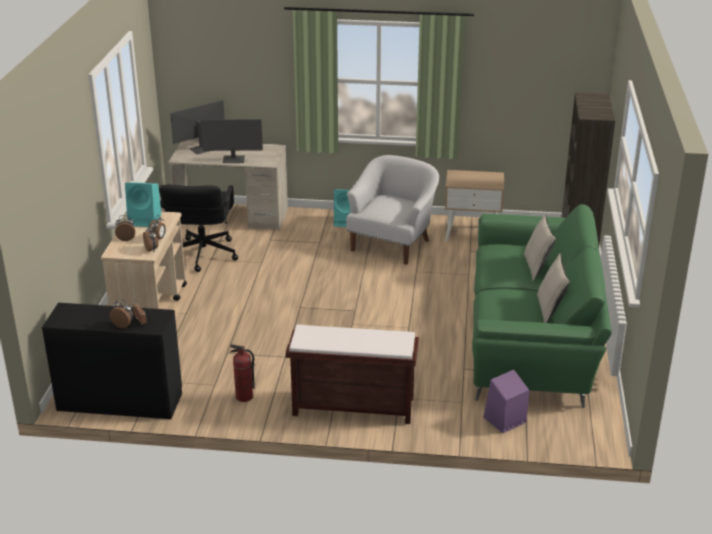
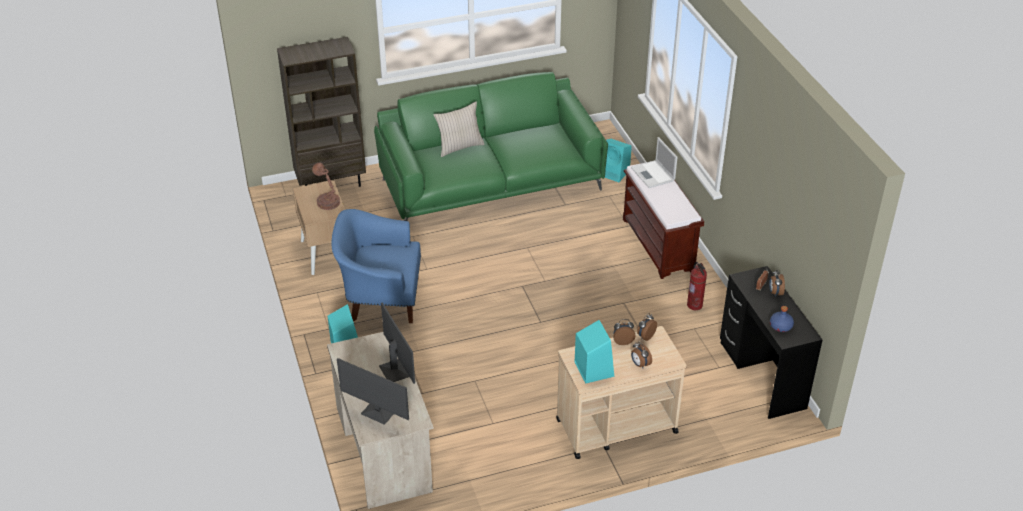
camera: 115 degrees left, 10 degrees up
(82, 311) = (780, 326): none -> blue bottle
(202, 254) = (487, 435): black office chair -> none
(385, 341) = (653, 175): none -> laptop
(392, 244) = (380, 299): white armchair -> blue armchair
(473, 182) = (327, 201): none -> brown table lamp
(504, 420) = (614, 173): purple speaker -> turquoise speaker
(550, 310) = (522, 130): beige pillow -> none

